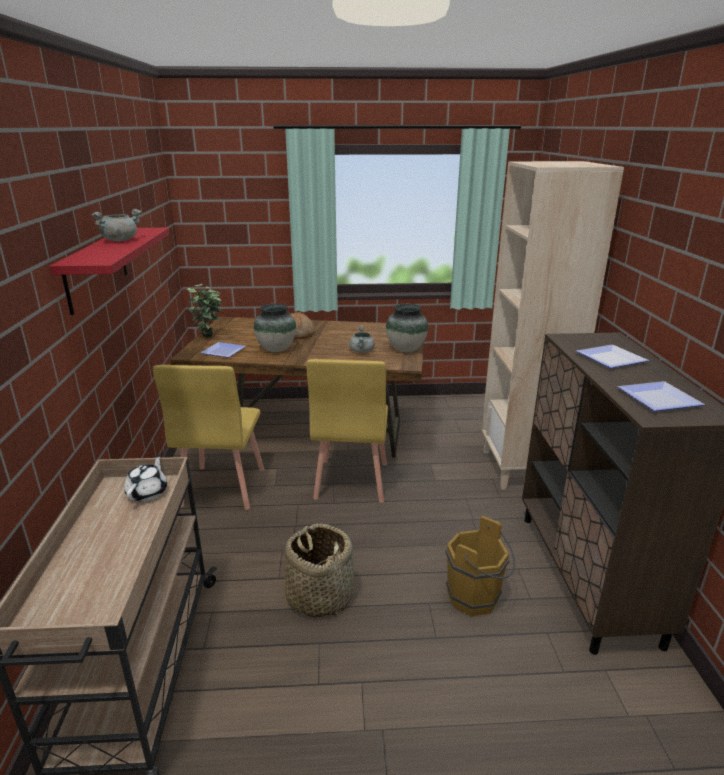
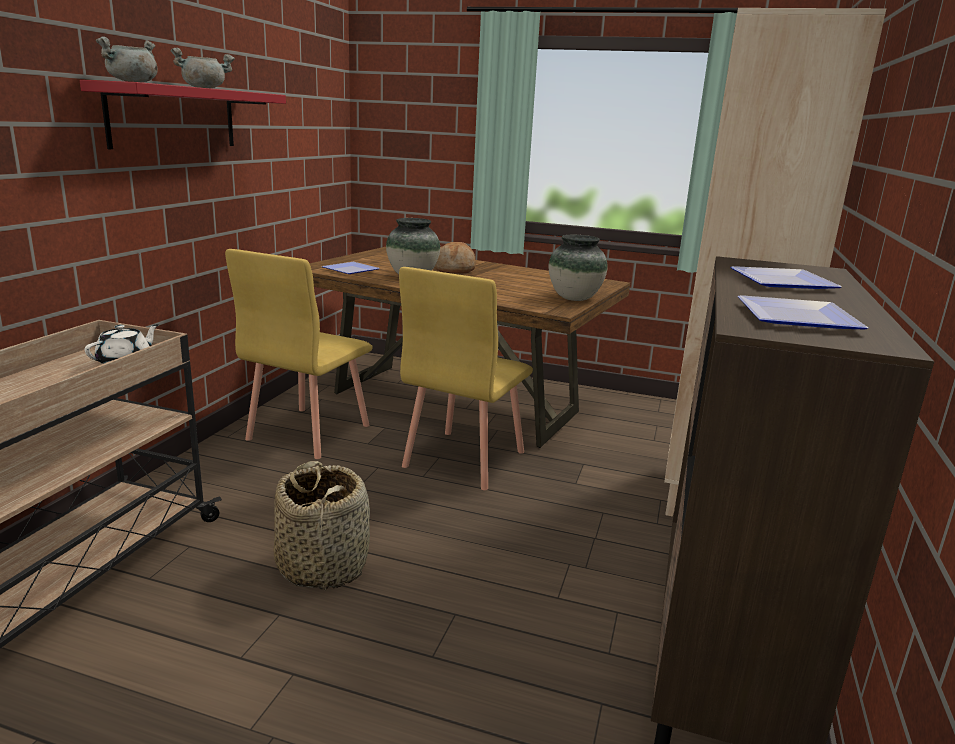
camera: 20 degrees right, 5 degrees down
(209, 338) = (350, 259): potted plant -> none
(362, 351) = (514, 292): grey cooking pot -> grey cooking pot (133, 82)
(476, 599) = (526, 630): brown bucket -> none

